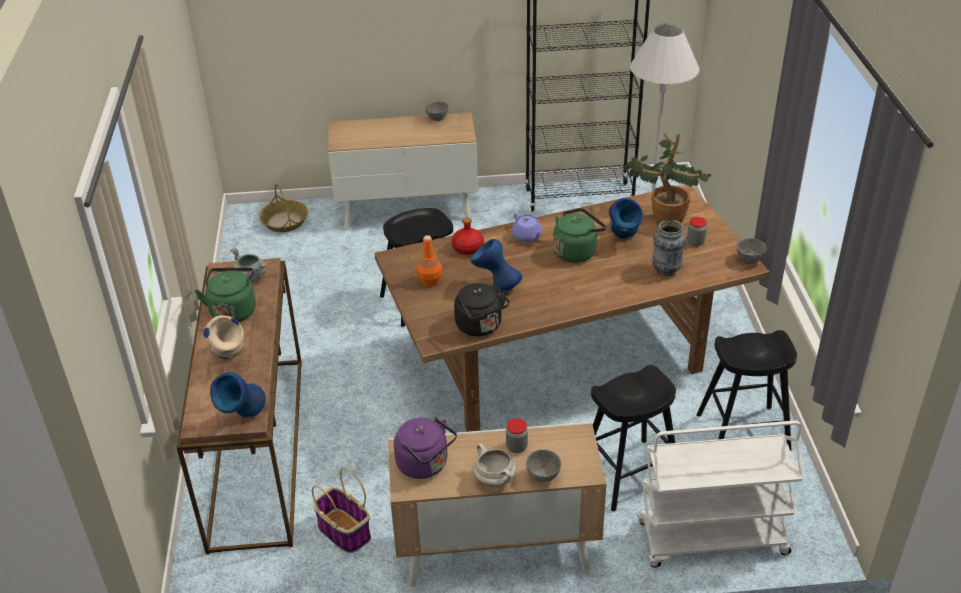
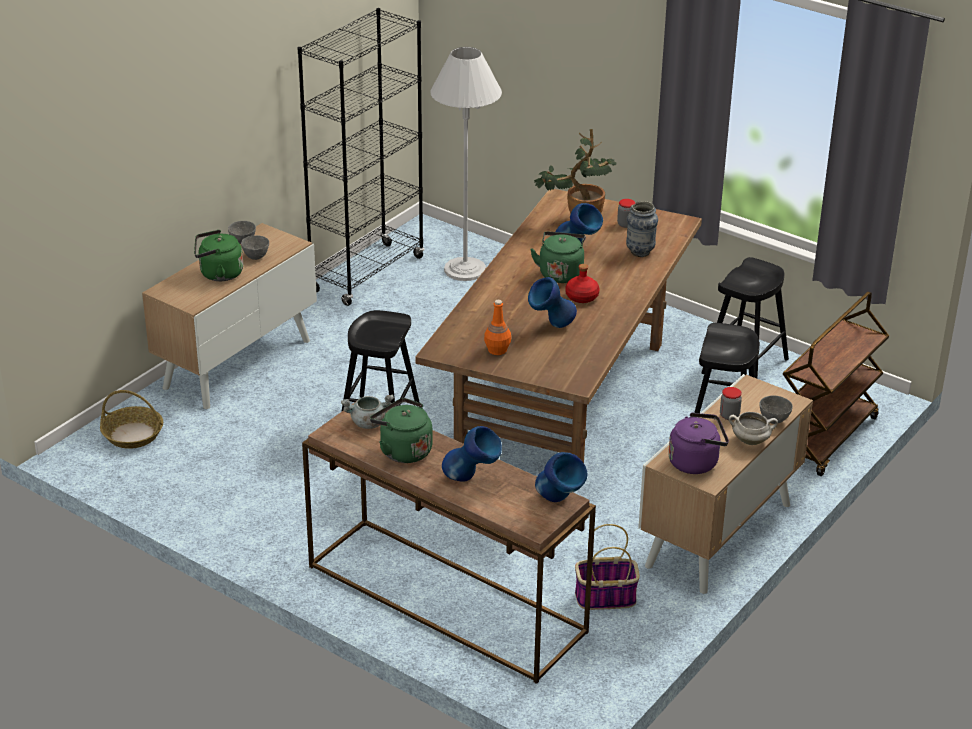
camera: 50 degrees left, 5 degrees down
(230, 360) = (472, 480): beige vase -> blue vase
(387, 132) = (218, 274): none -> green kettle
(468, 248) = (480, 313): red bottle -> red bottle (582, 297)
(481, 327) = (590, 356): black kettle -> none
(527, 236) = (507, 282): purple teapot -> none
(711, 539) = (825, 439): white cart -> brown cart
(748, 260) = (678, 218): grey bowl -> grey bowl (255, 257)

